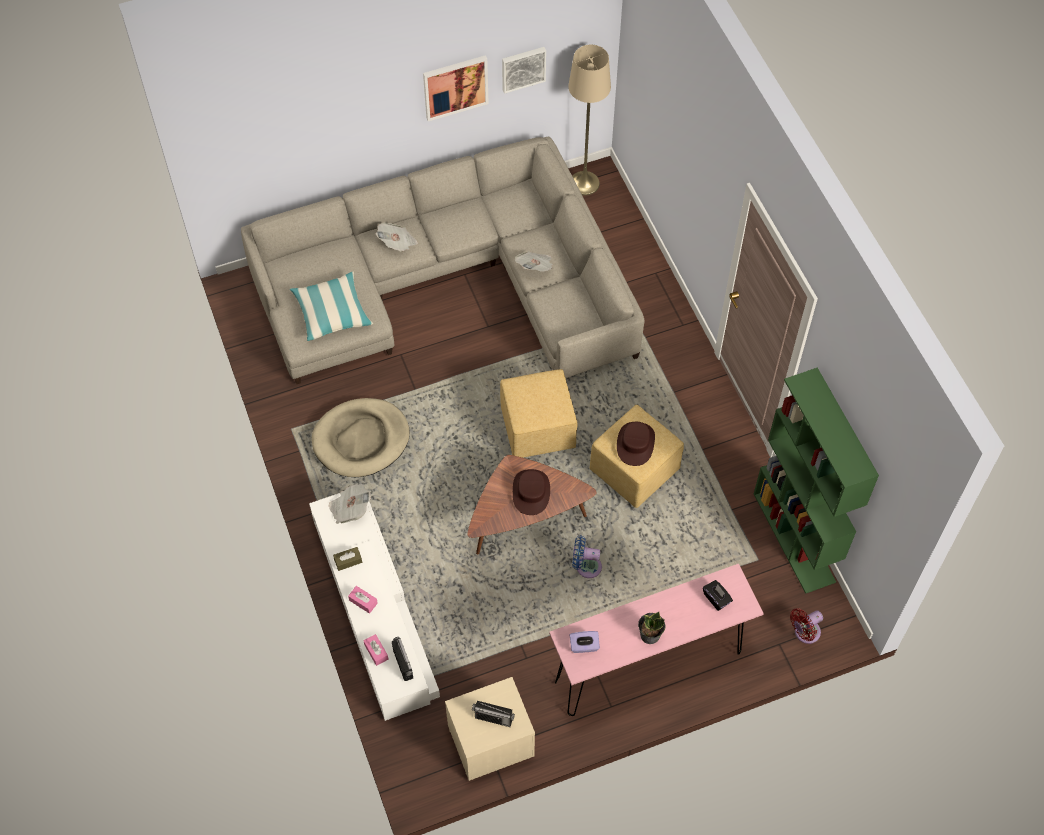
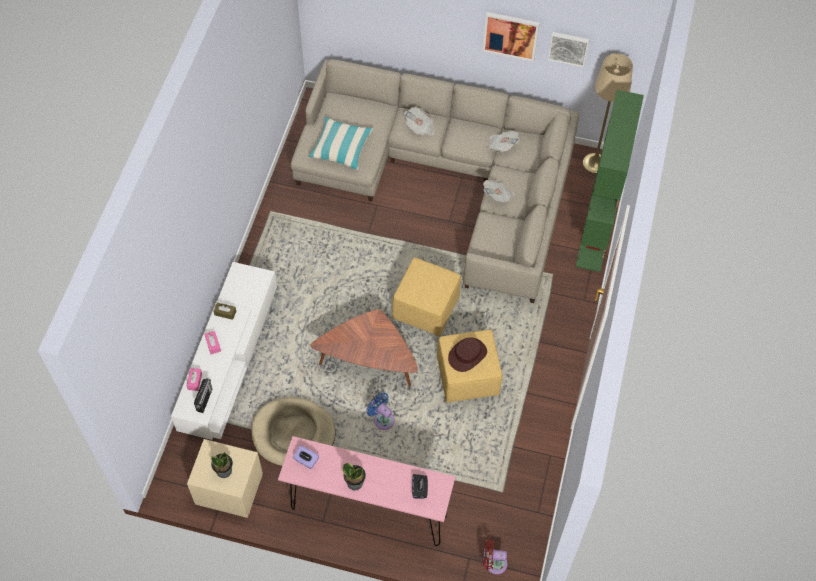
camera: 35 degrees right, 0 degrees up
(350, 509) = (254, 281): newspaper -> newspaper (502, 146)
(361, 440) = (307, 245): beige dog bed -> beige dog bed (293, 434)
(493, 718) = (224, 470): radio -> potted plant
(531, 492) = (374, 343): brown hat -> none
(794, 537) = (541, 494): green bookcase -> green bookcase (596, 233)

